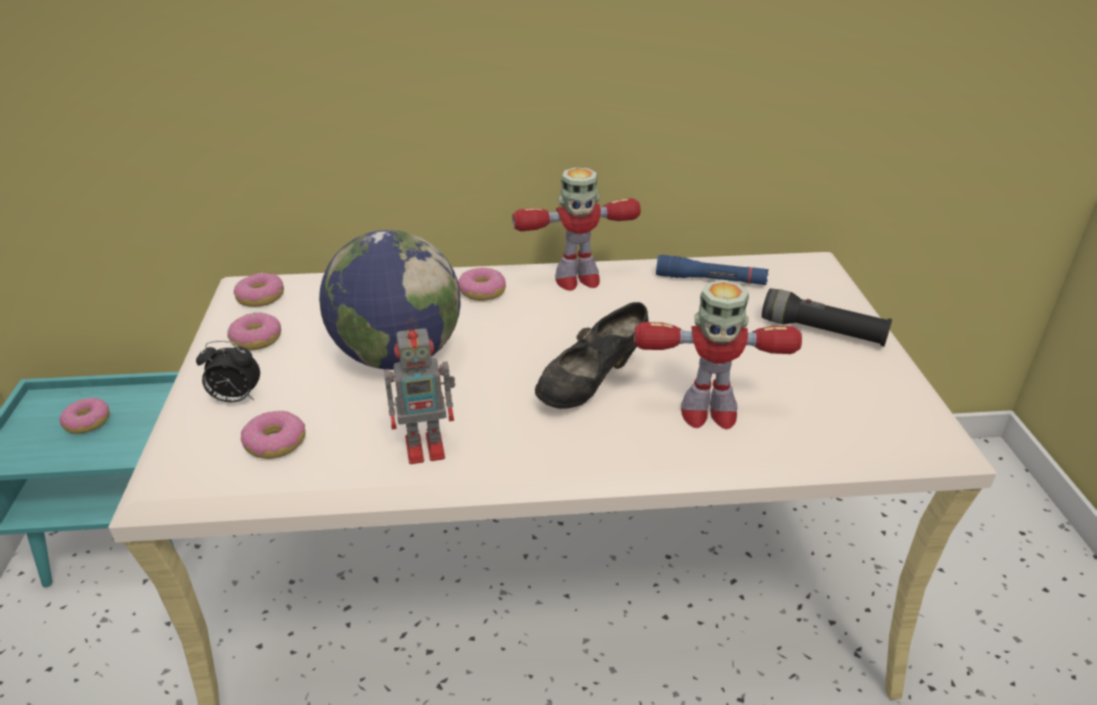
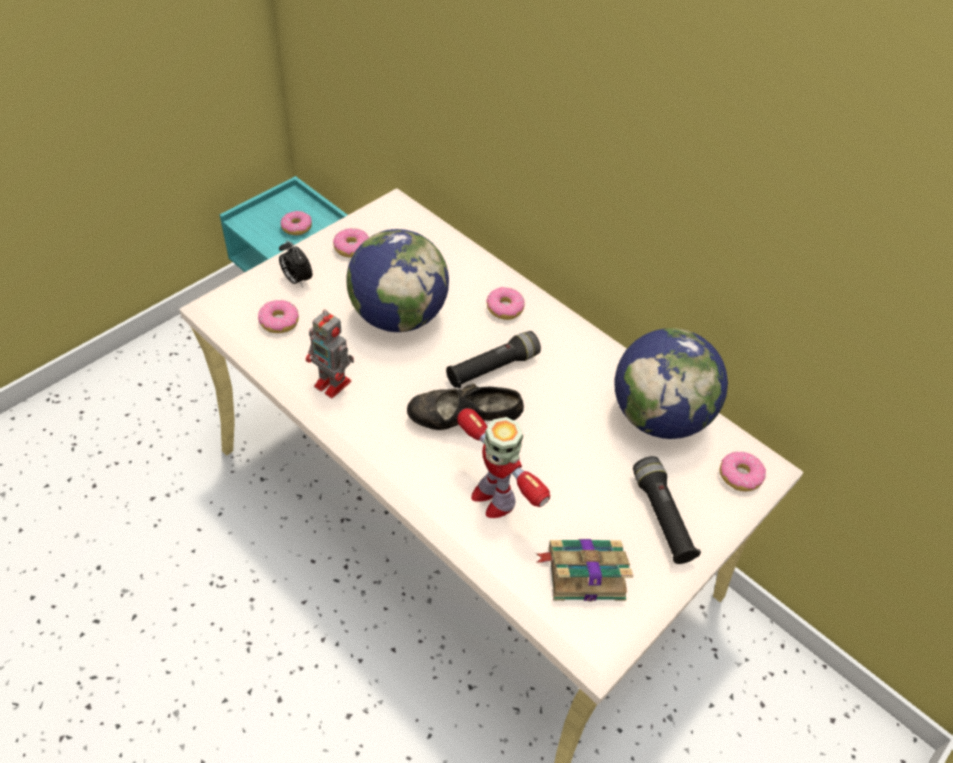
camera: 45 degrees right, 15 degrees up
(261, 297) = (390, 219): donut -> donut (740, 475)
(545, 334) = (492, 368): none -> black flashlight
(576, 280) = (572, 345): toy robot -> none
(710, 280) = (658, 417): blue flashlight -> globe
(848, 403) = (583, 572): none -> book

